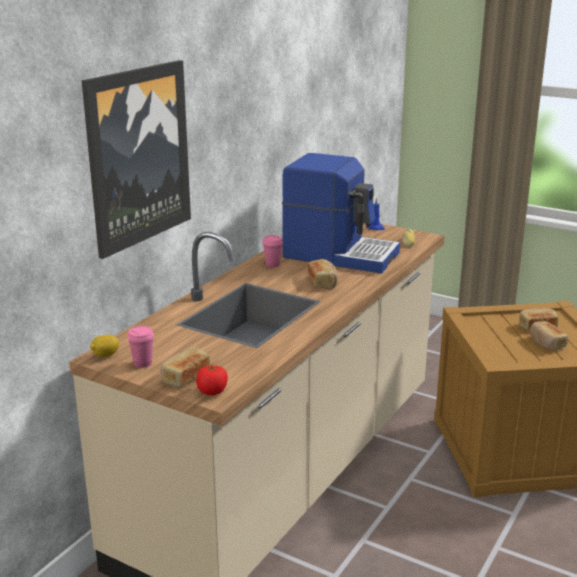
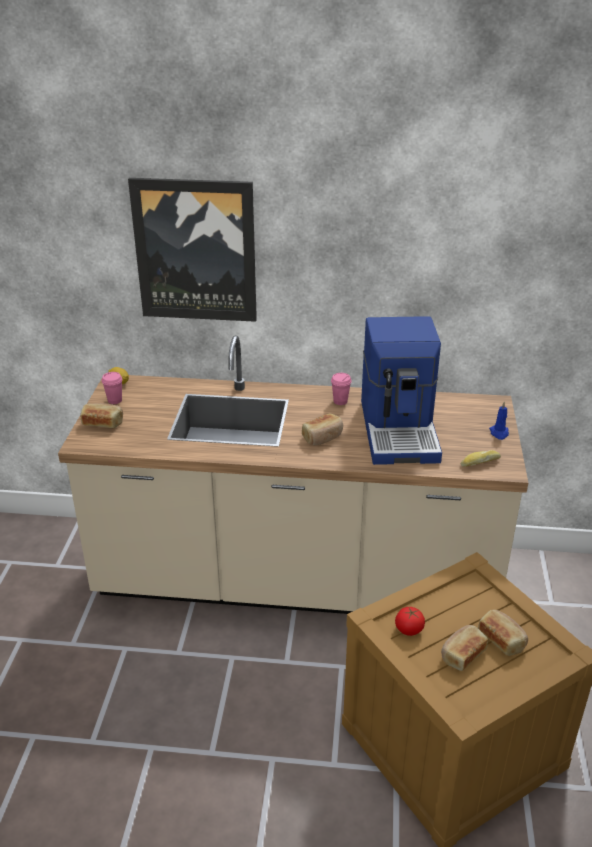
camera: 65 degrees right, 10 degrees up
(212, 391) = (86, 440): tomato -> tomato (409, 629)

